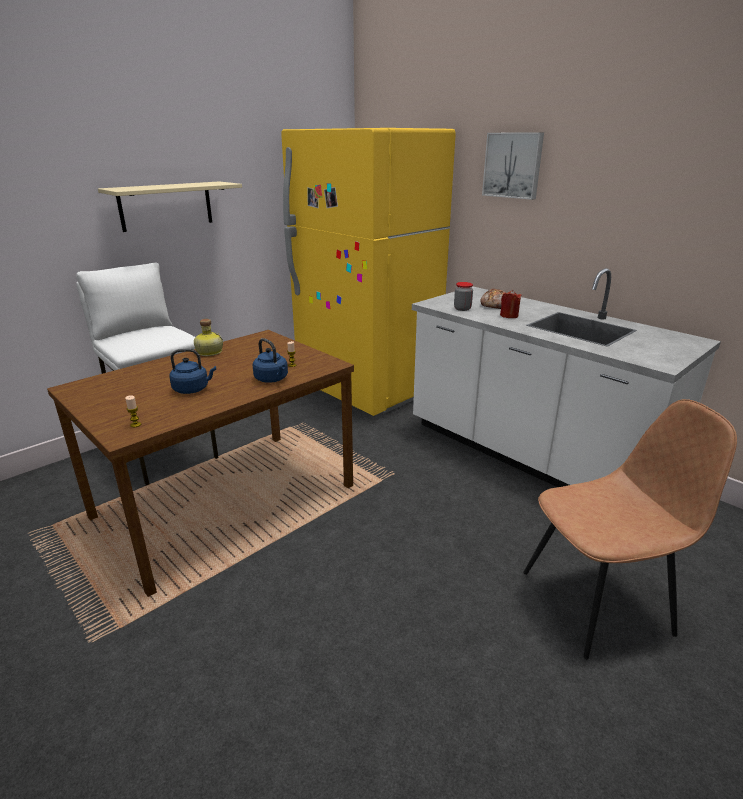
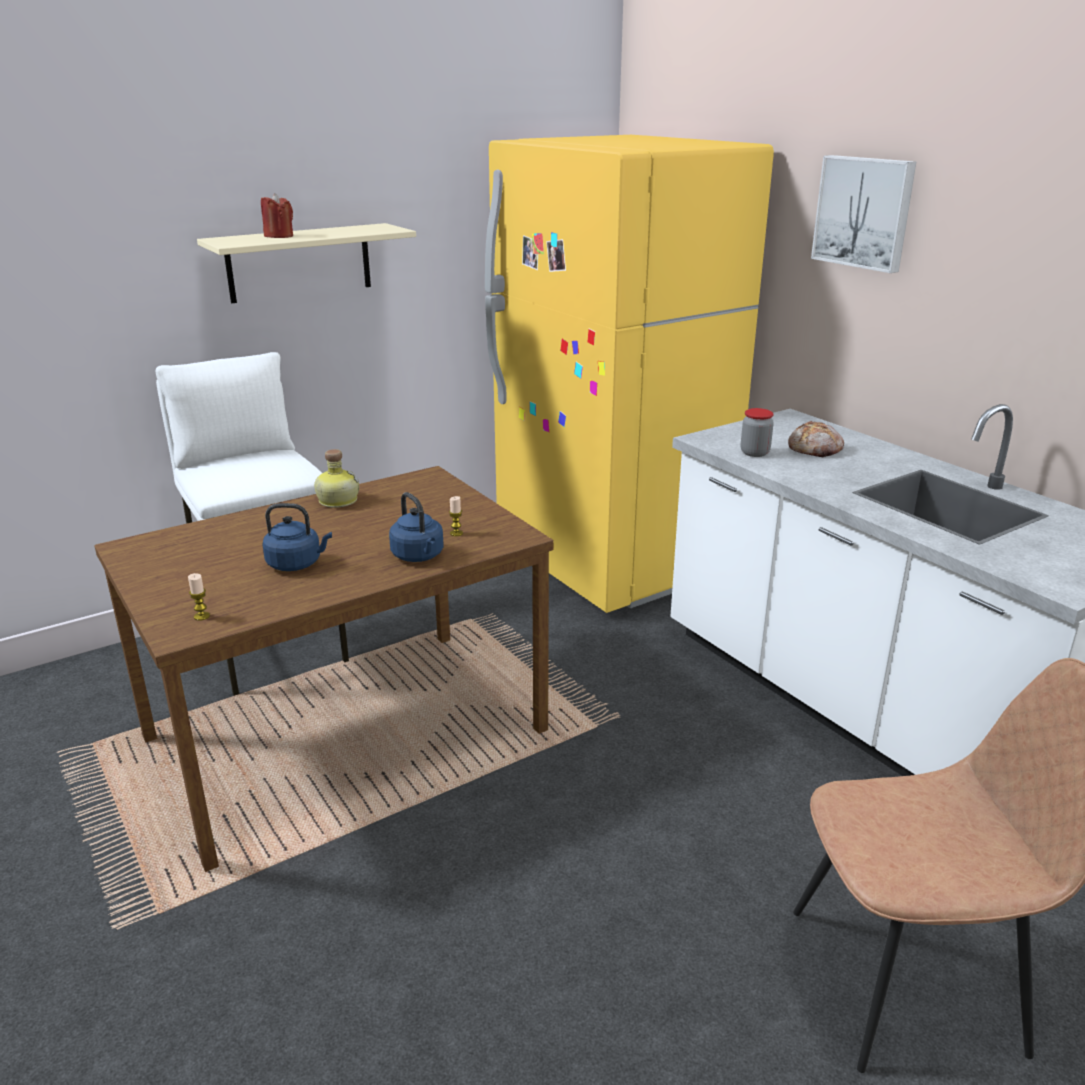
camera: 10 degrees right, 0 degrees up
(509, 316) = (830, 472): red candle -> red candle (279, 236)

